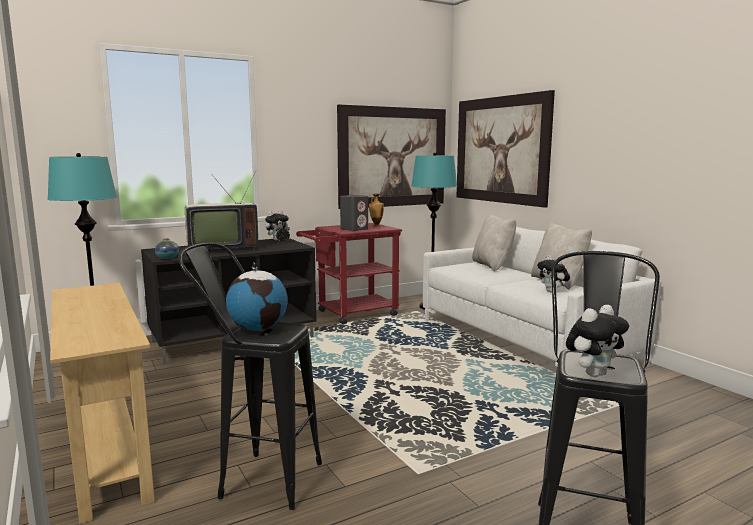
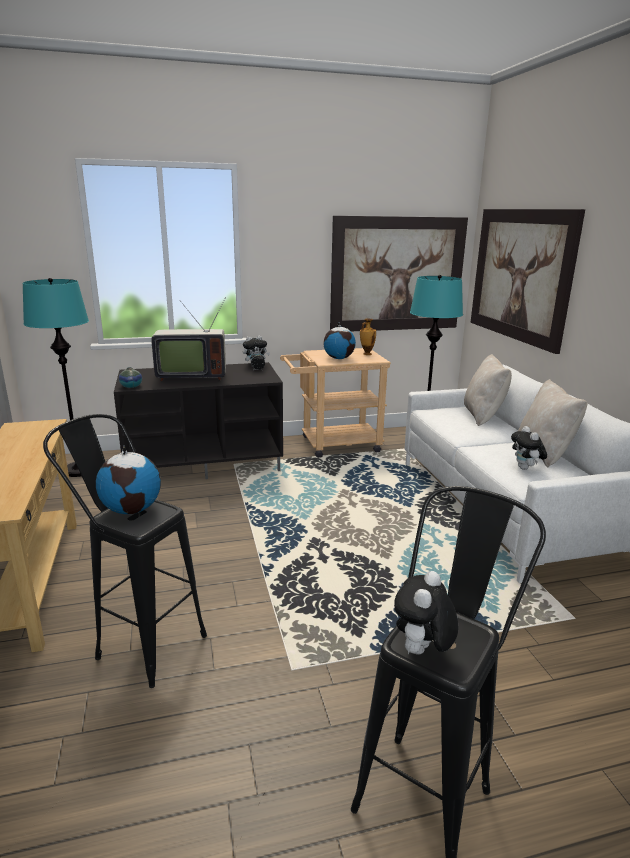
camera: 15 degrees right, 10 degrees up
(351, 314) = (333, 445): red cart -> beige cart
(354, 229) = (339, 358): grey speaker -> globe
(593, 373) = (422, 652): plush toy -> plush toy turned 135 degrees clockwise

